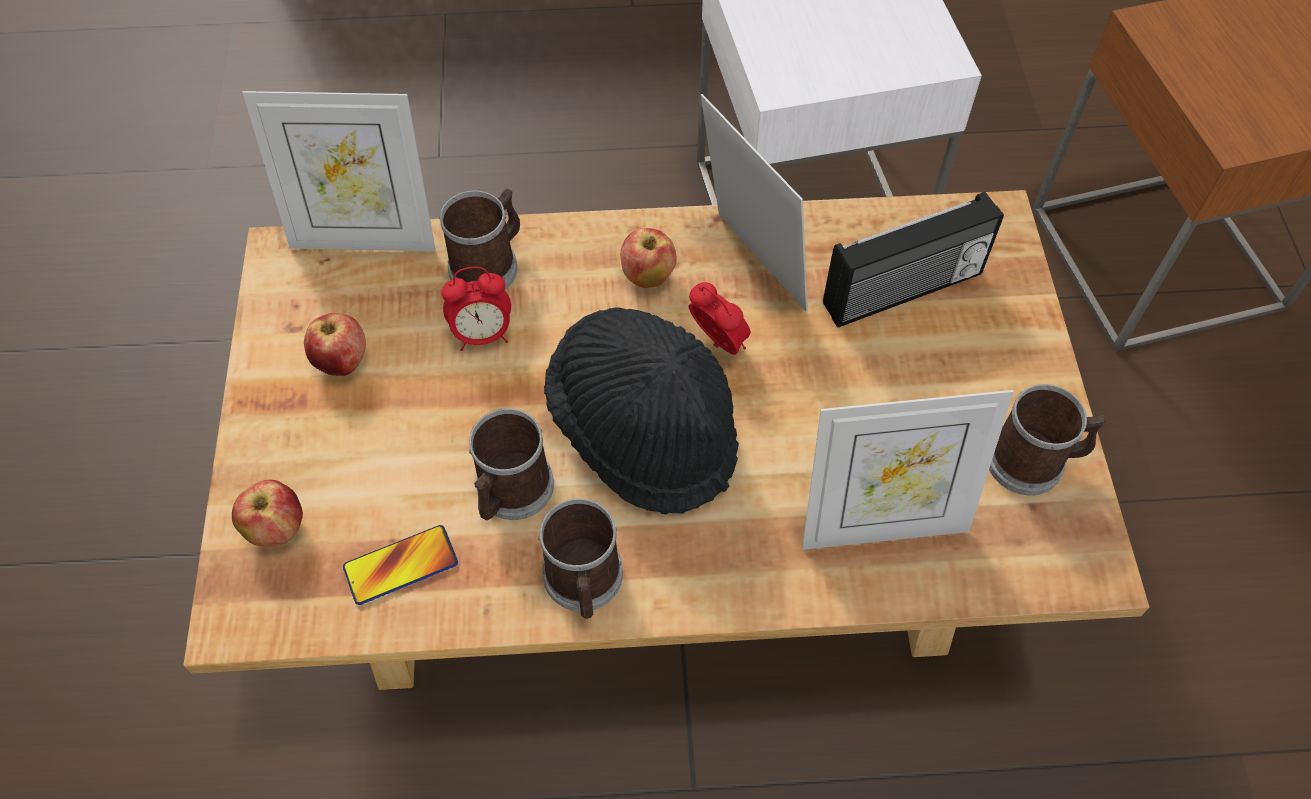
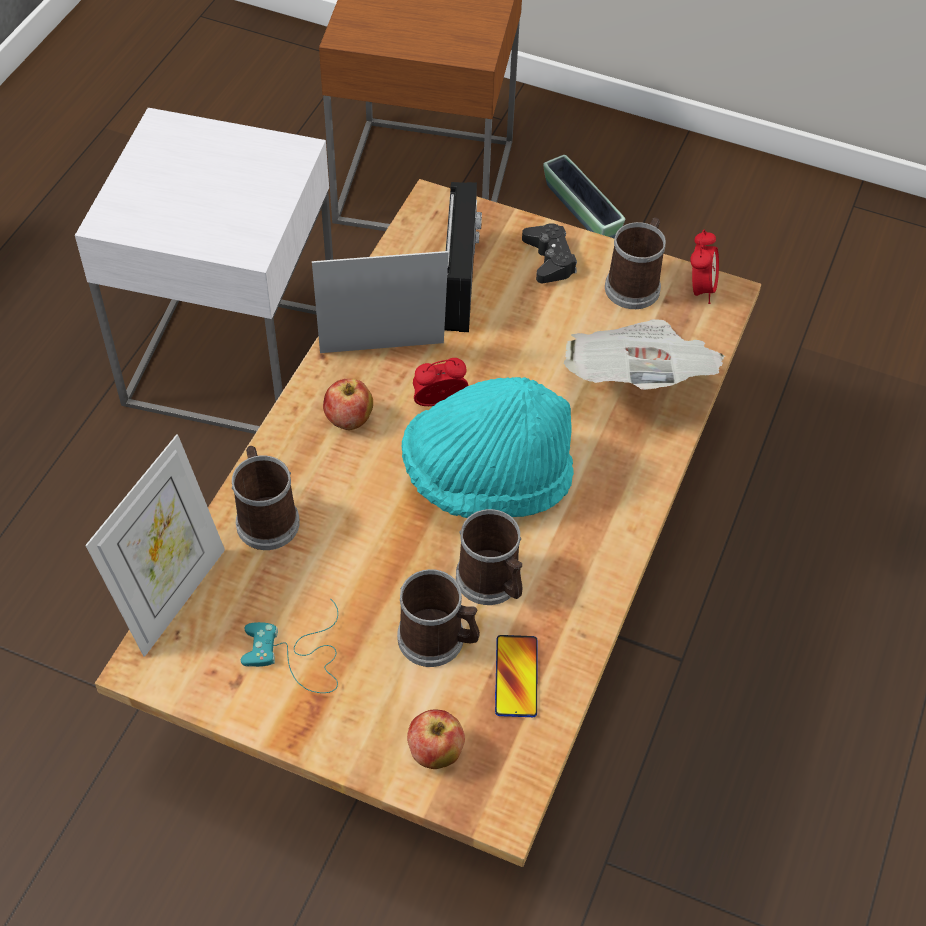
camera: 65 degrees left, 5 degrees down
(342, 362) = (298, 655): apple -> turquoise game controller
(482, 335) = (334, 547): alarm clock -> alarm clock (700, 289)
(584, 583) = (592, 566): mug -> mug (438, 640)
(645, 430) = (486, 479): black hat -> turquoise hat
(882, 524) = (637, 381): picture frame -> newspaper
(1003, 358) = (549, 259): none -> black game controller
(1247, 420) = (581, 211): none -> planter

